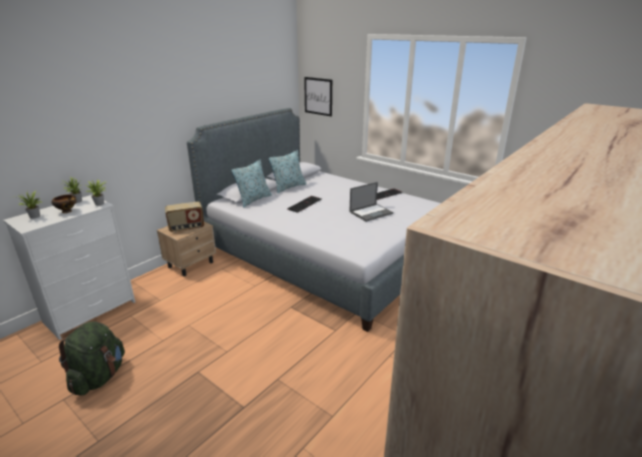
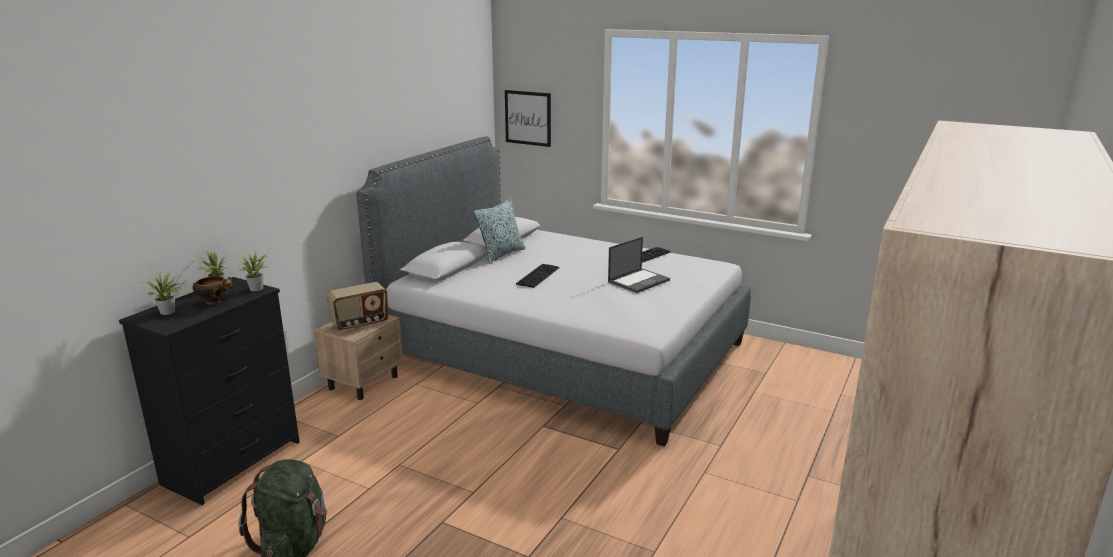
camera: 10 degrees left, 5 degrees down
(91, 311) = (234, 462): white dresser -> black dresser
(254, 200) = (458, 275): pillow -> none

